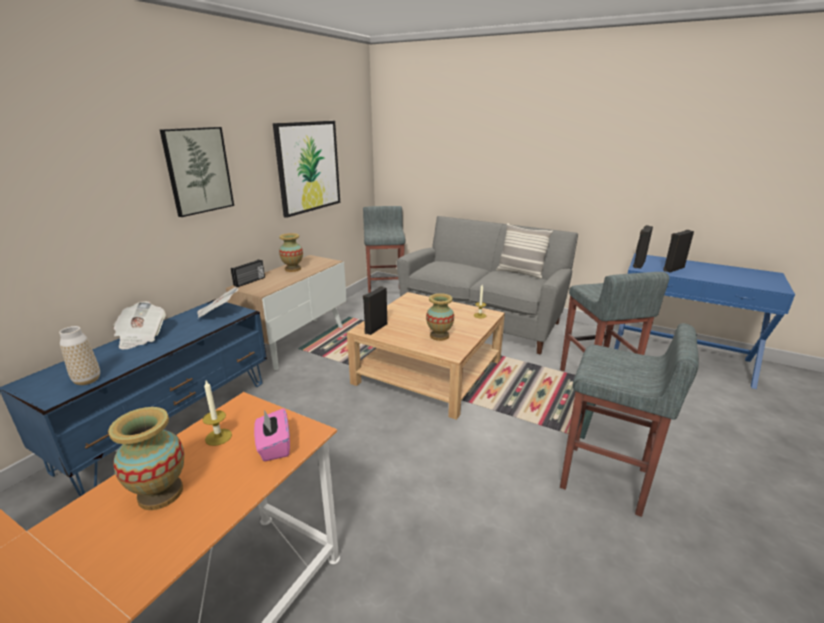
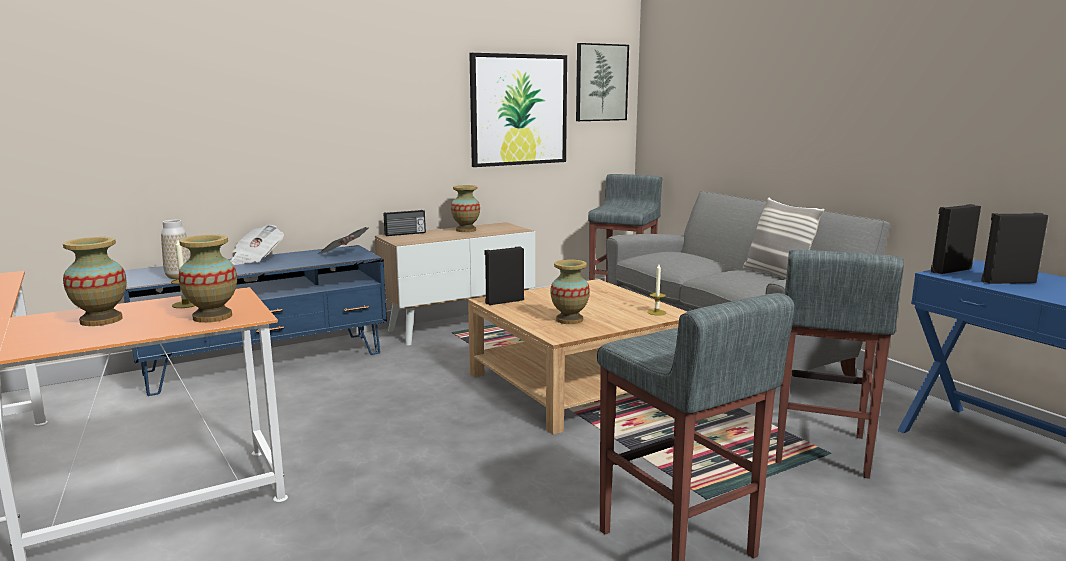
camera: 30 degrees right, 10 degrees down
(198, 170) = (362, 97): picture -> picture (601, 82)
(274, 446) = (212, 317): pink tissue box -> vase

